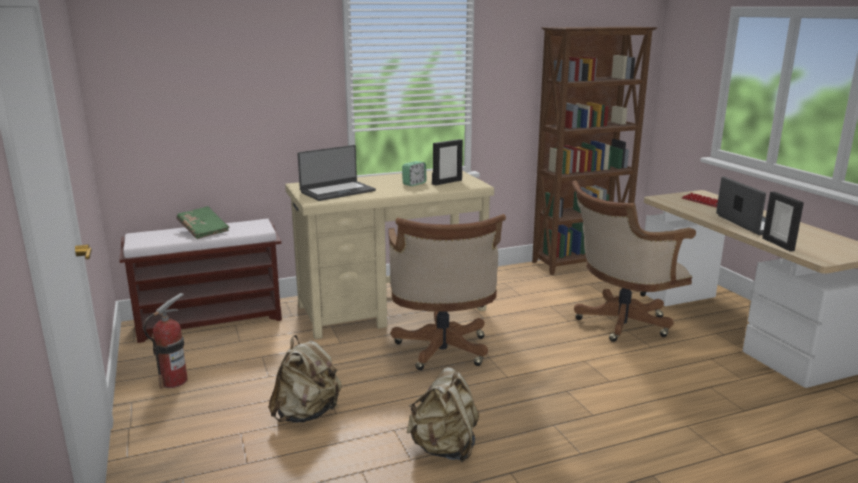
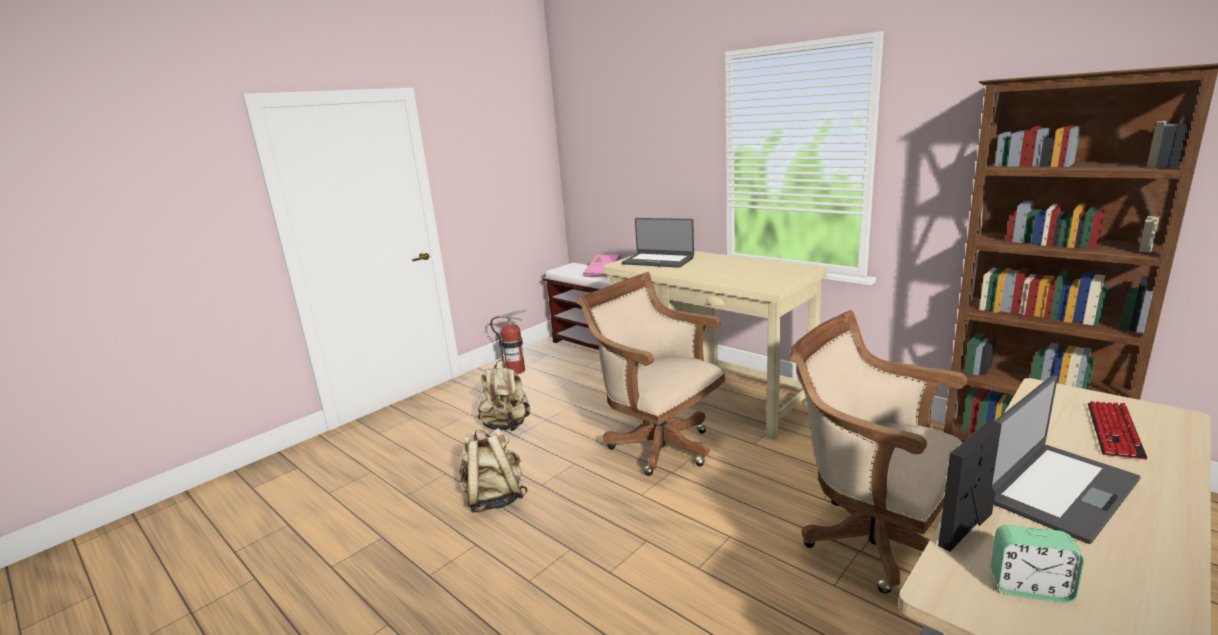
camera: 65 degrees right, 0 degrees up
(203, 230) = (602, 272): green book -> pink book
(414, 184) = (727, 270): alarm clock -> alarm clock (1030, 587)
(443, 351) = (657, 446): office chair -> office chair turned 75 degrees clockwise
(447, 182) = (758, 276): picture frame -> none

